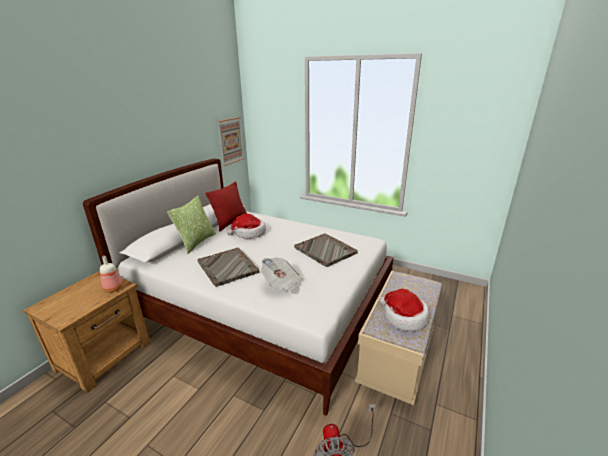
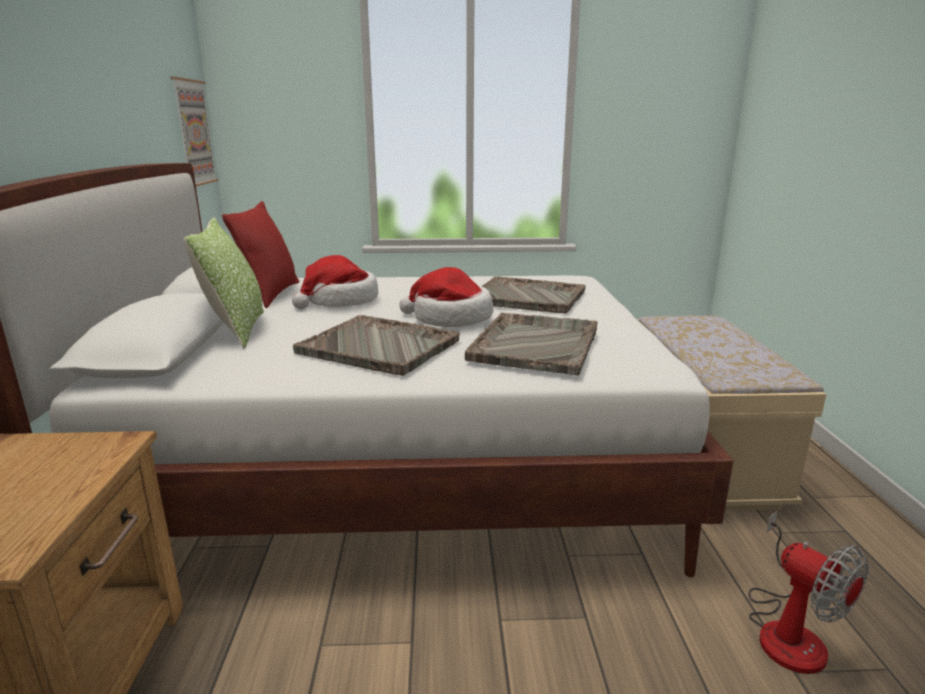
camera: 30 degrees left, 5 degrees down
(114, 288) = (95, 453): bottle -> none
(282, 285) = (535, 344): newspaper -> grey tray
(403, 317) = (742, 358): hat -> hat (450, 318)

